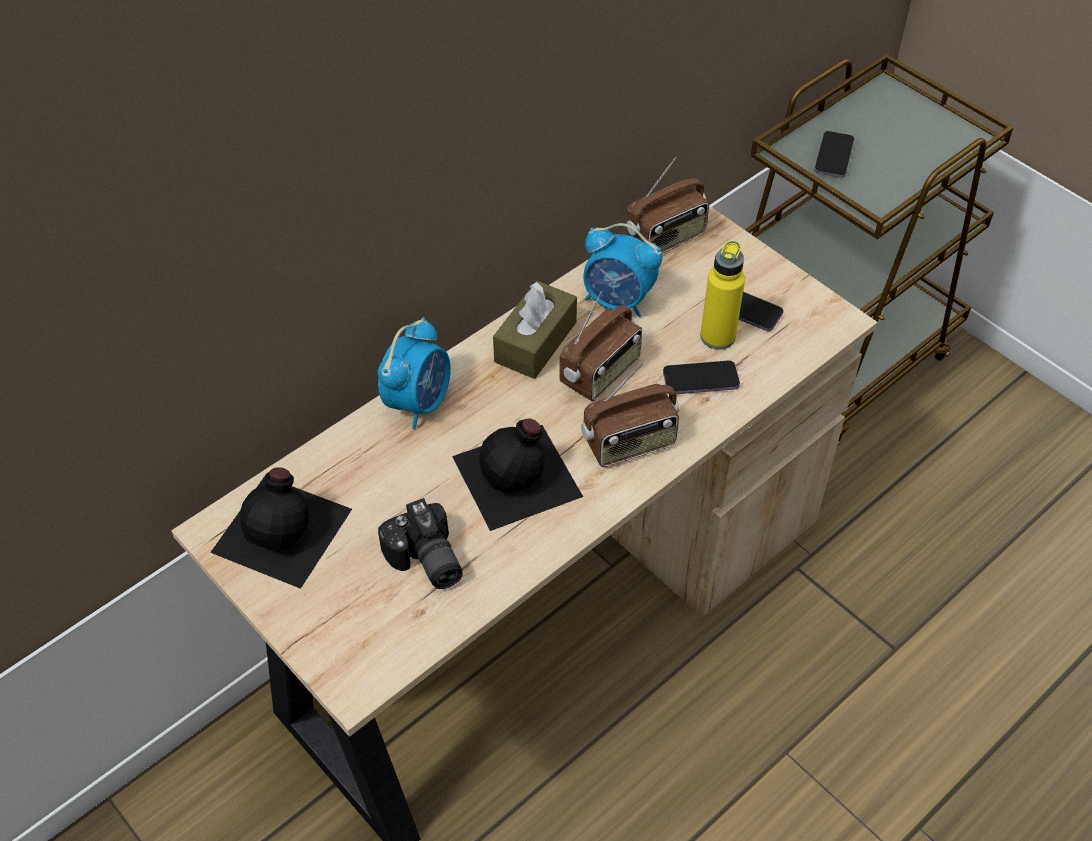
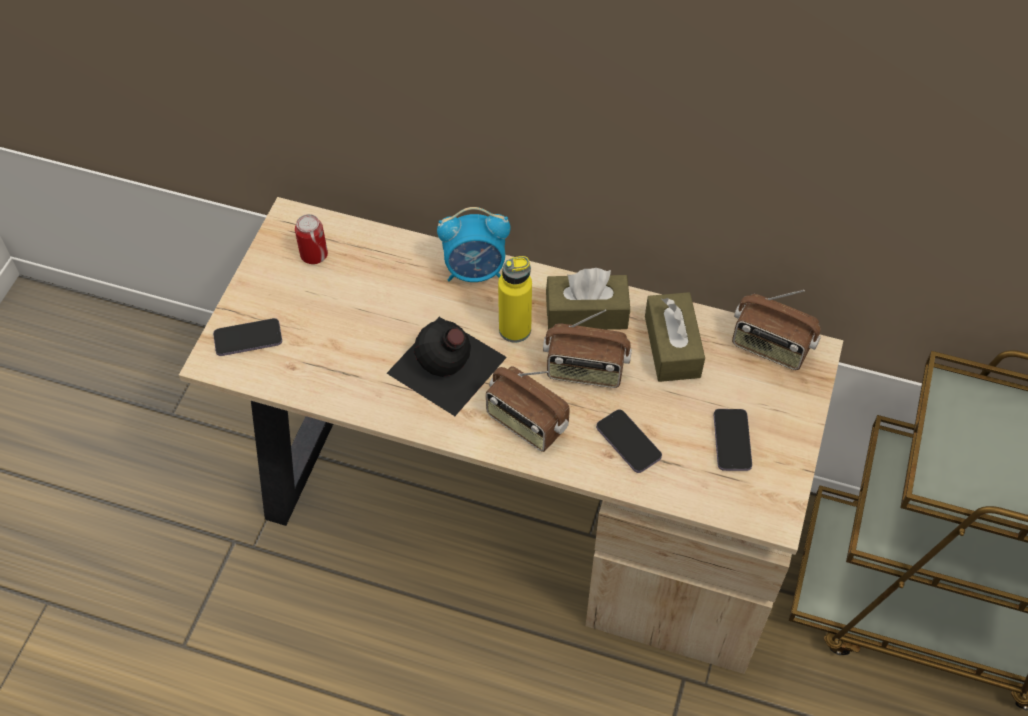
camera: 60 degrees right, 5 degrees up
(284, 529) = (314, 255): black bottle -> can
(424, 562) = (335, 347): camera -> none
(618, 301) = (672, 346): alarm clock -> brown tissue box
(717, 336) = (685, 434): yellow bottle -> yellow bottle (515, 329)
(833, 156) = (980, 428): phone -> phone (248, 339)

